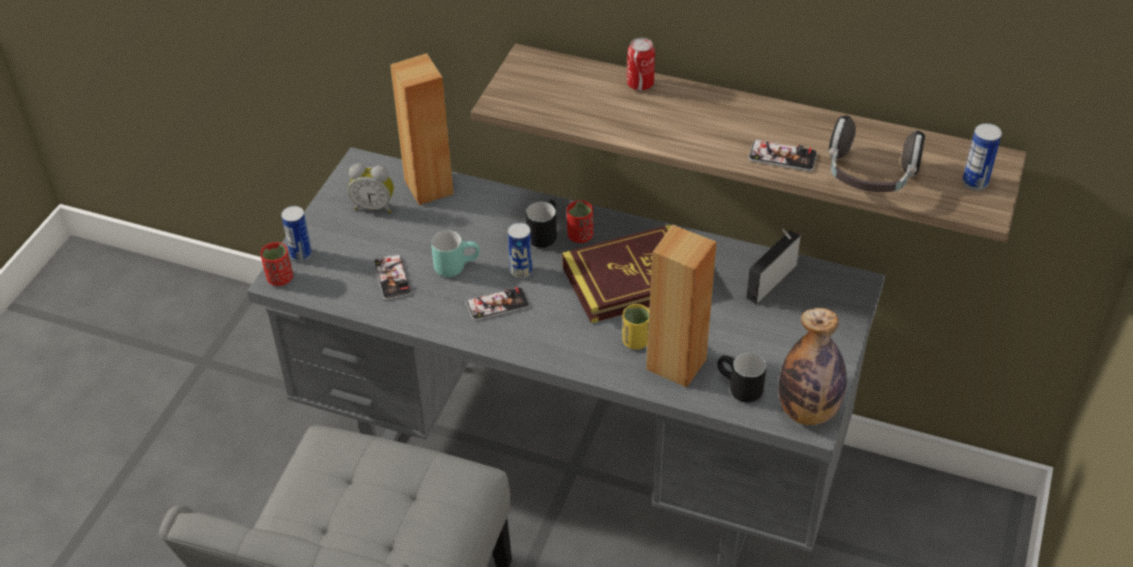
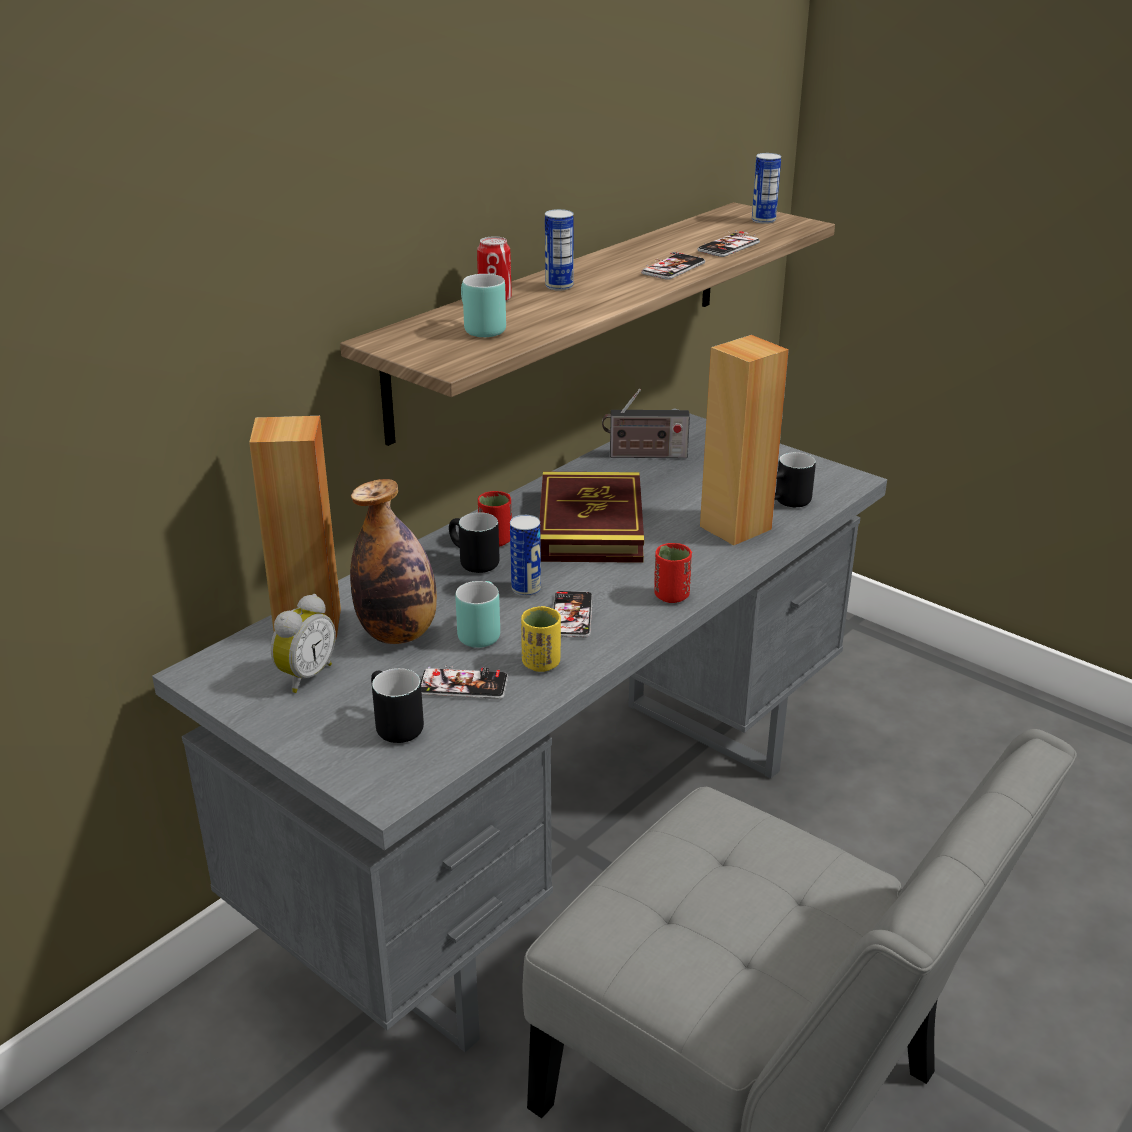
camera: 70 degrees left, 15 degrees down
(280, 278) = (383, 789): red cup -> red cup (671, 596)
(301, 255) = (348, 760): can -> can (559, 286)
(339, 261) = (391, 726): none -> black mug
(573, 94) = (477, 329): none -> turquoise mug
(635, 341) = (688, 542): yellow cup -> yellow cup (541, 663)
(772, 279) = (644, 455): radio -> radio turned 60 degrees counterclockwise
(808, 411) = (832, 478): bottle -> bottle (398, 633)
(869, 177) = (728, 247): headphones -> phone

